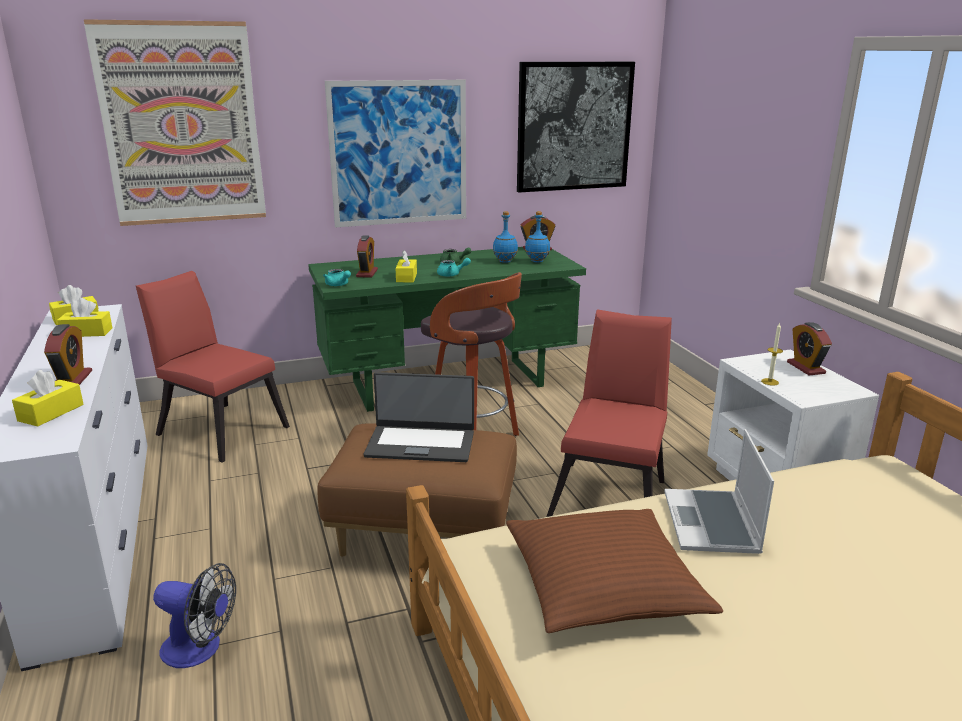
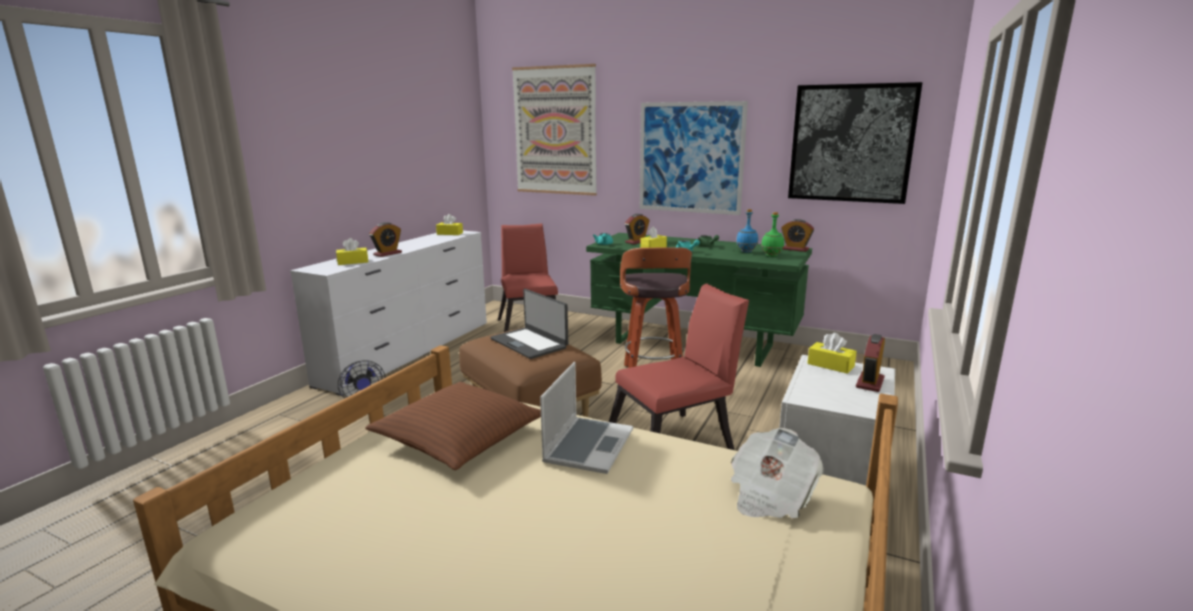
camera: 45 degrees right, 5 degrees down
(87, 332) = (438, 239): yellow tissue box -> yellow tissue box (830, 365)
(536, 261) = (771, 255): blue bottle -> green bottle
(712, 524) = (588, 446): laptop -> laptop turned 150 degrees clockwise
(769, 382) = (803, 379): candle -> none
(882, 492) = (770, 495): none -> newspaper

